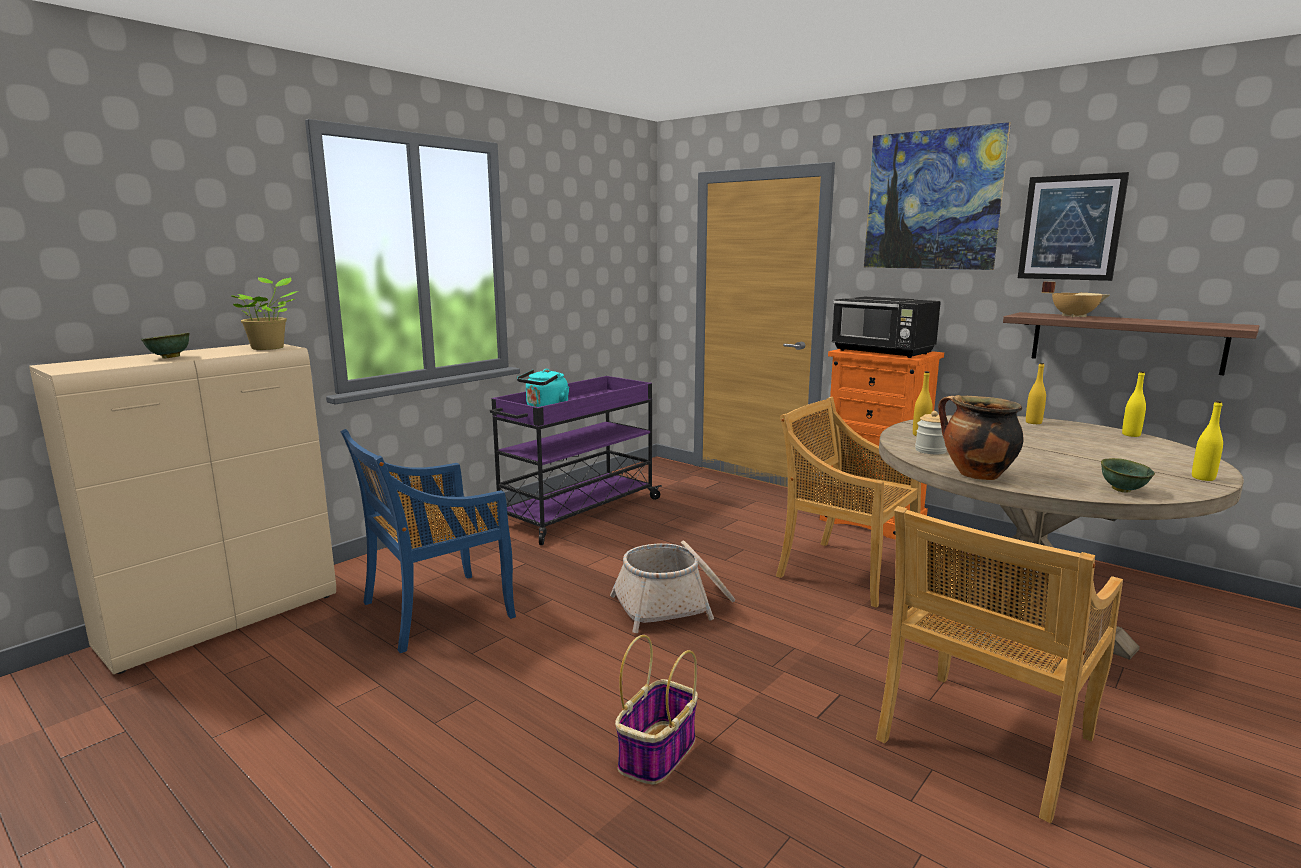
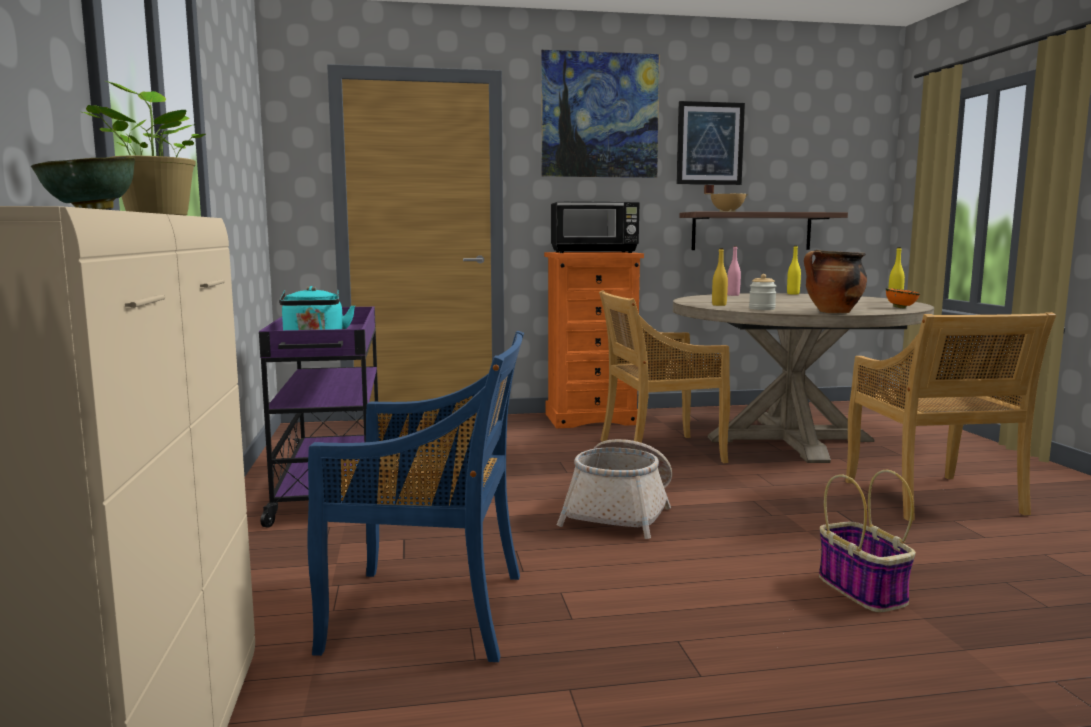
camera: 50 degrees left, 5 degrees down
(435, 611) = (431, 613): blue chair -> blue chair turned 90 degrees counterclockwise
(1033, 422) = (733, 295): yellow bottle -> pink bottle
(1123, 490) = (900, 308): green bowl -> orange bowl

